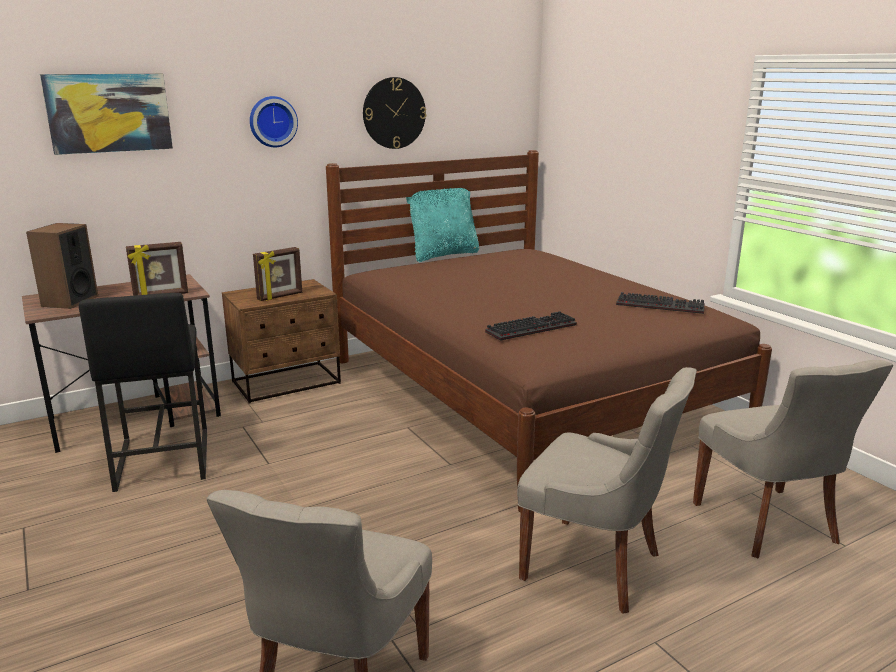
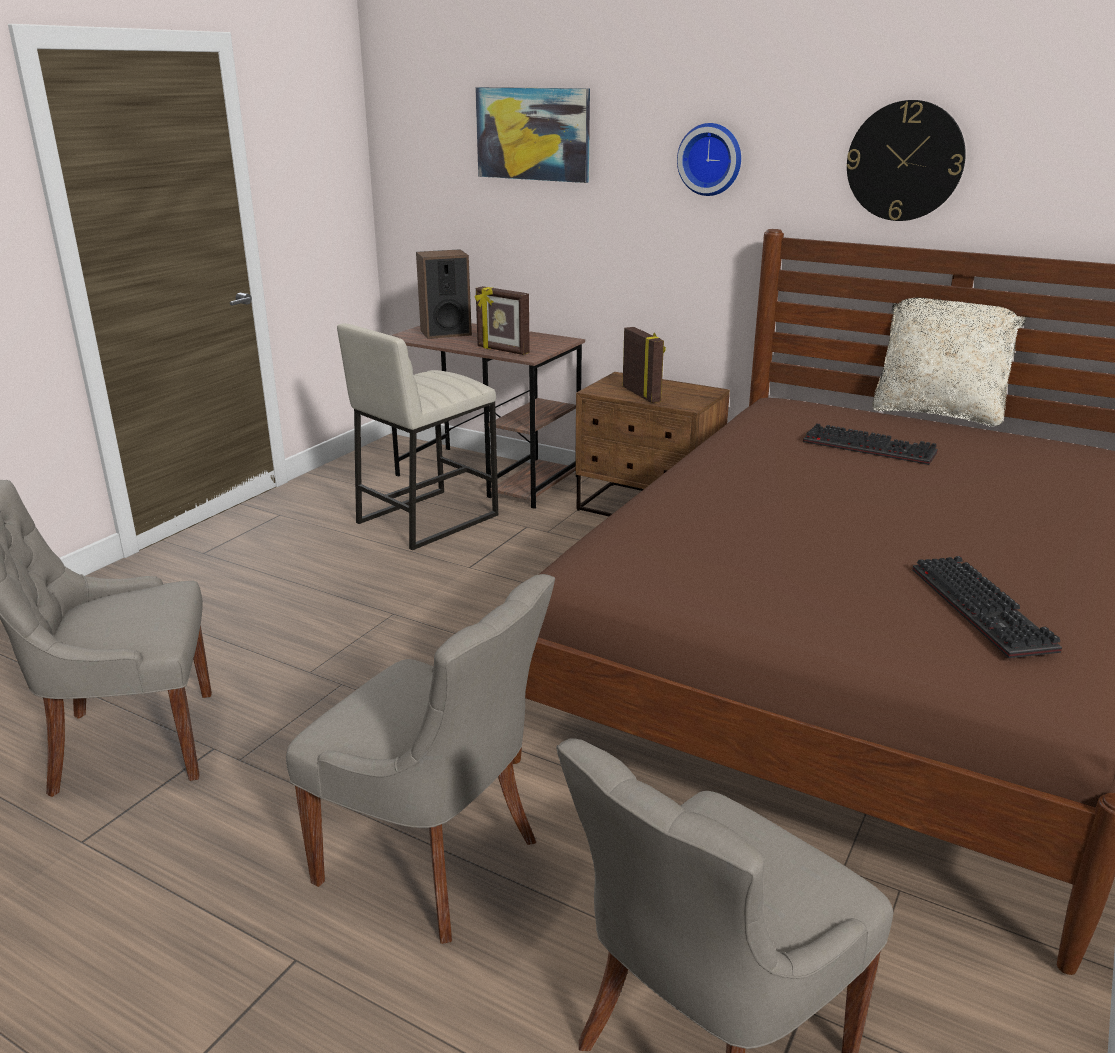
camera: 60 degrees right, 5 degrees up
(163, 459) = (427, 519): black stool -> beige stool
(280, 296) = (642, 394): picture frame -> picture frame turned 135 degrees counterclockwise
(444, 256) = (938, 415): turquoise pillow -> beige pillow
(531, 328) = (695, 532): keyboard -> keyboard (871, 447)
(595, 566) = (434, 861): grey chair -> grey chair turned 60 degrees counterclockwise

